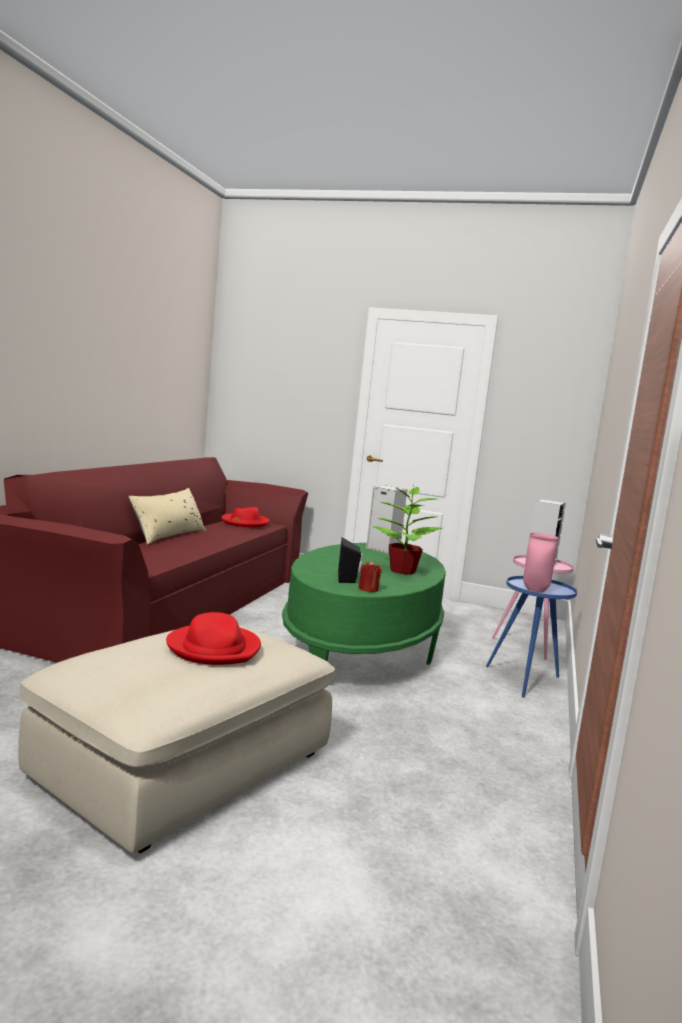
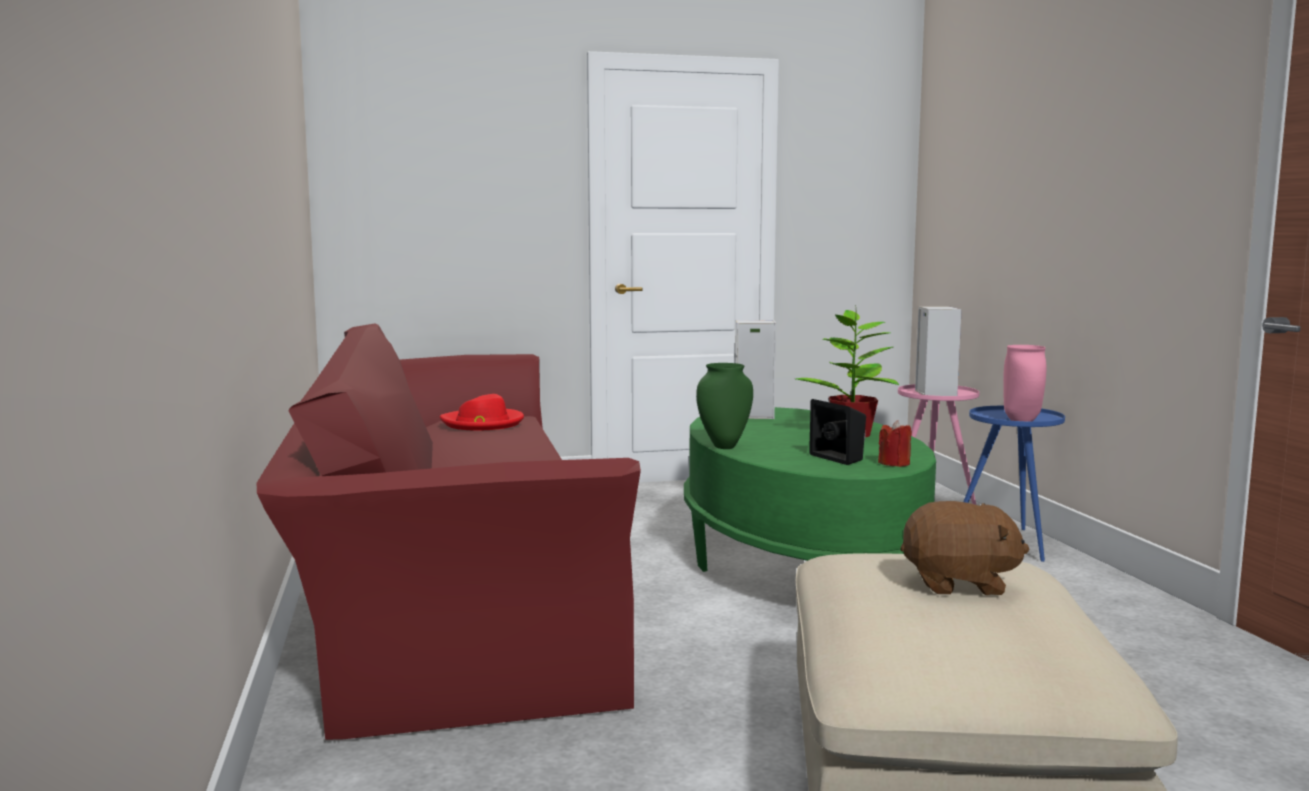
camera: 30 degrees left, 0 degrees up
(168, 535) = (447, 464): beige pillow -> none
(214, 648) = (959, 584): red hat -> brown plush toy
(306, 558) = (724, 446): none -> green vase

